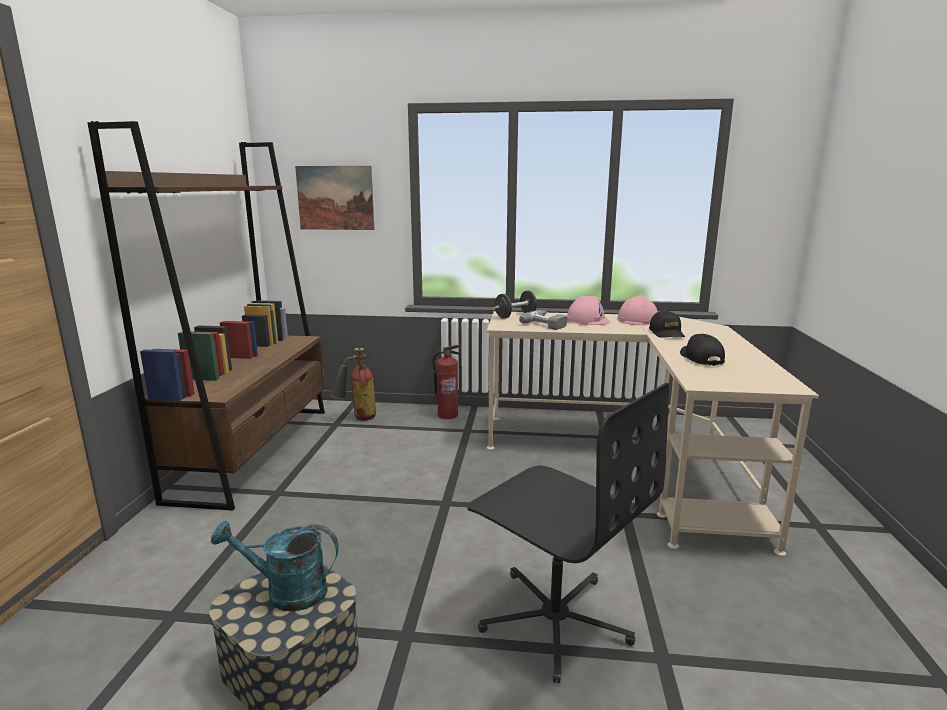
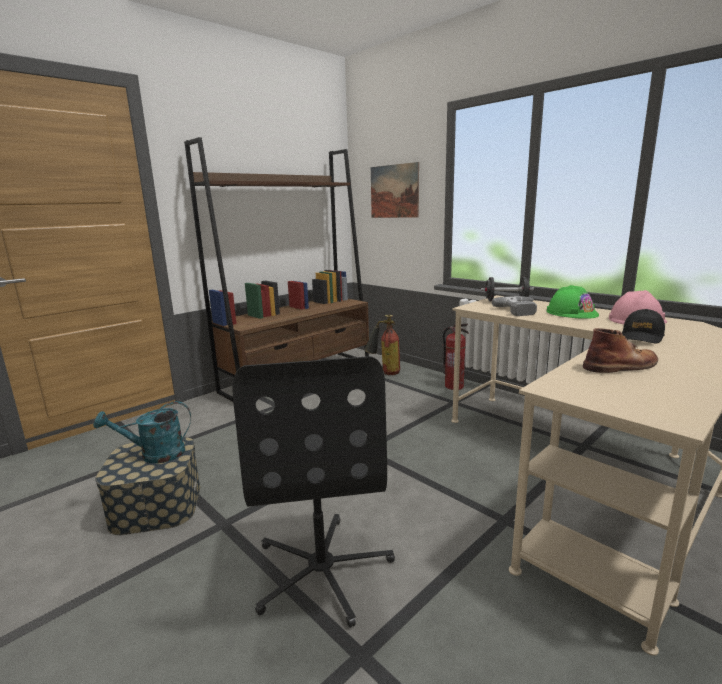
camera: 40 degrees right, 0 degrees up
(286, 592) = (155, 455): turquoise watering can -> turquoise watering can turned 60 degrees counterclockwise
(587, 320) = (572, 313): pink hard hat -> green hard hat
(700, 358) = (622, 366): black cap -> brown boot

